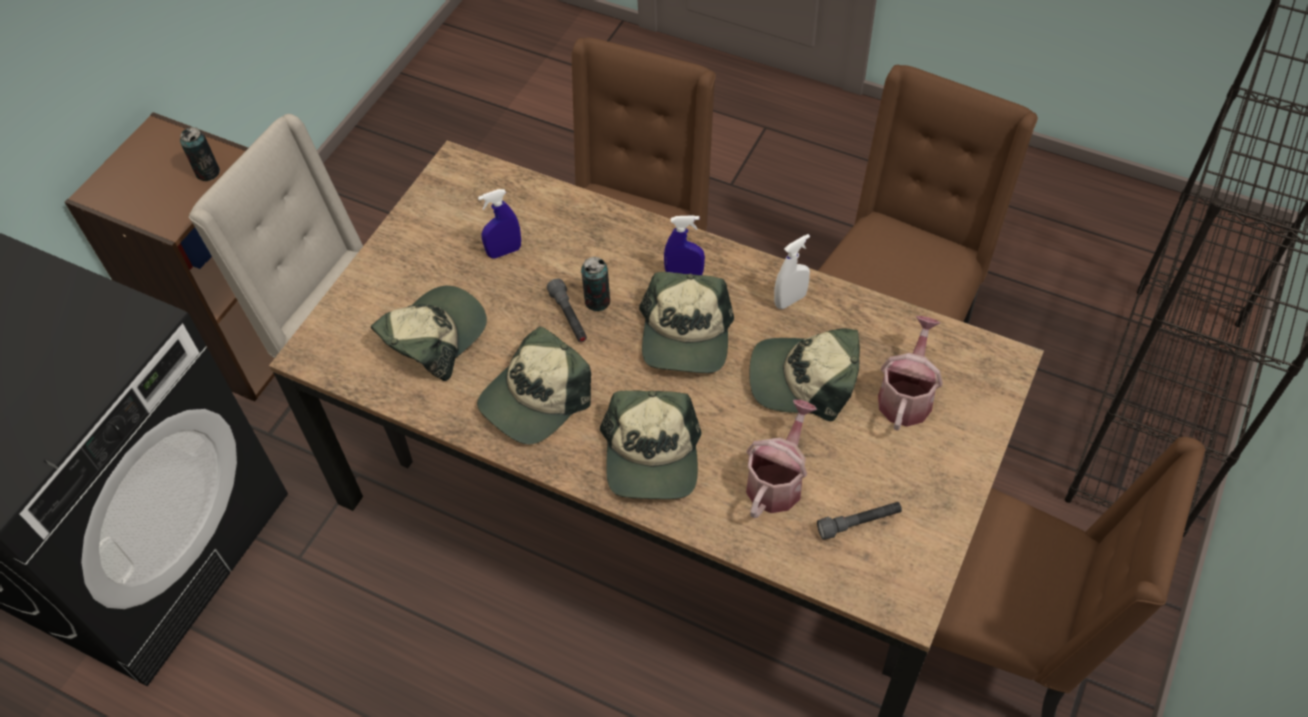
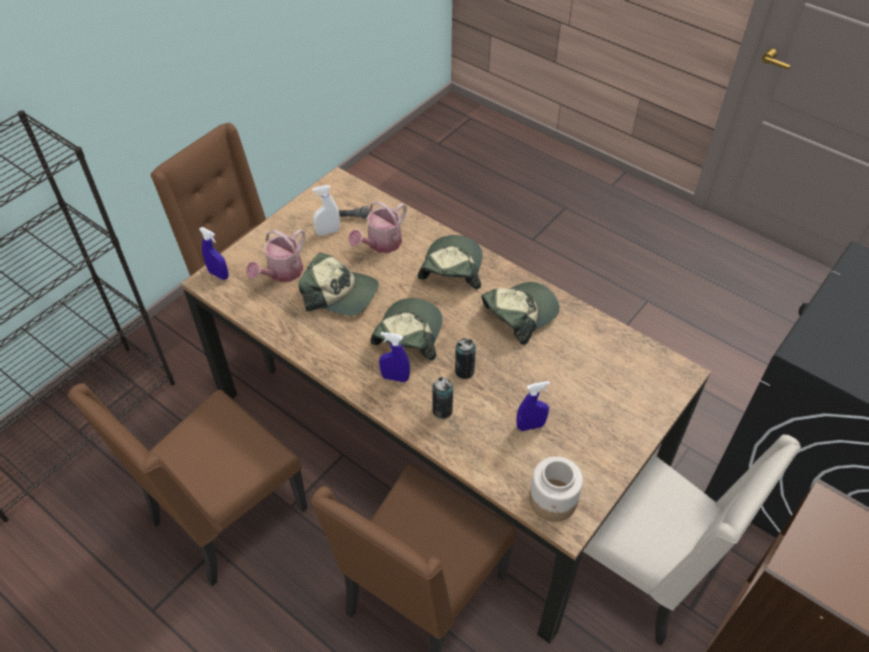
camera: 170 degrees left, 5 degrees down
(208, 172) = (807, 553): can -> can (442, 410)
(434, 336) = (589, 368): cap -> none
(472, 182) = (553, 500): none -> jar
(569, 317) = (487, 364): grey flashlight -> none
(790, 300) = (326, 345): white spray bottle -> white spray bottle (328, 232)
(998, 374) = (218, 274): none -> blue spray bottle

